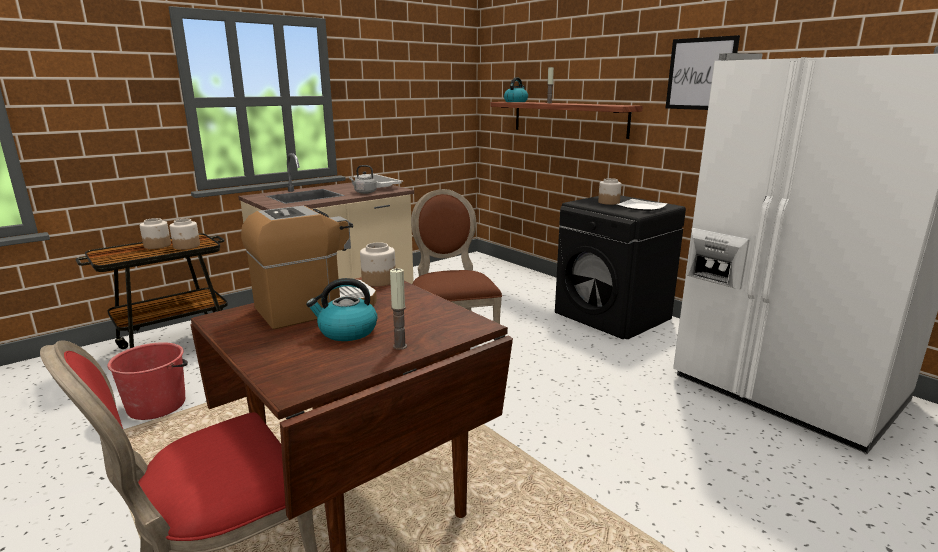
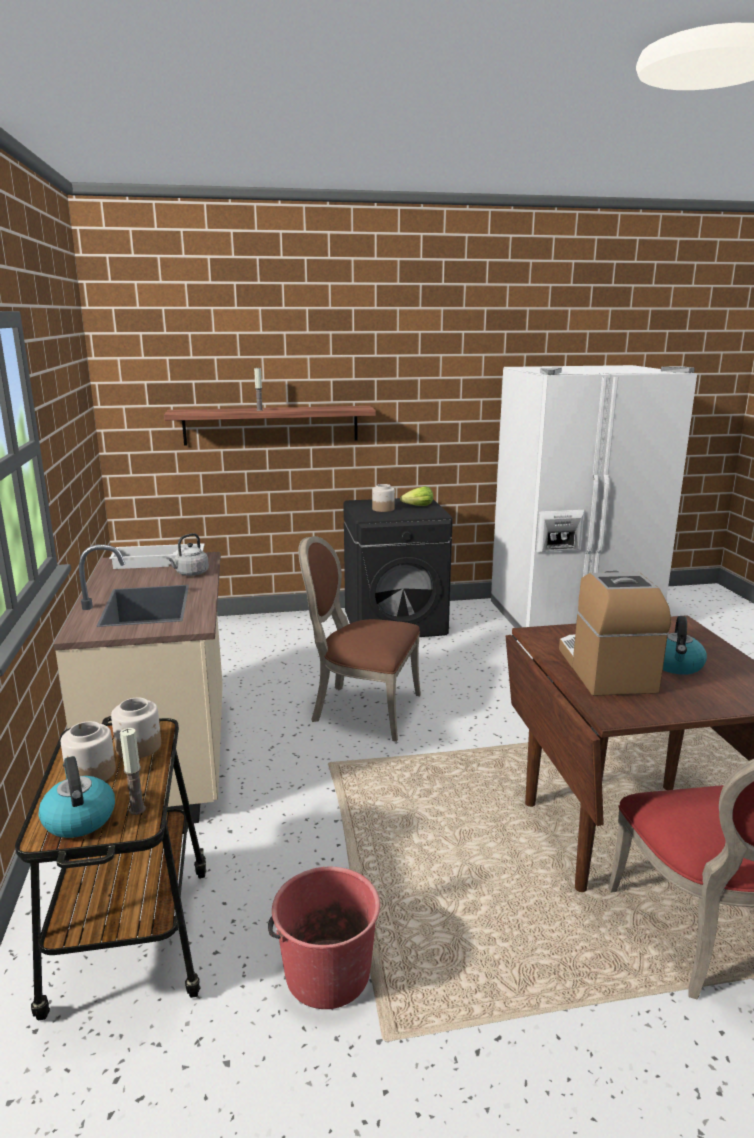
camera: 60 degrees left, 0 degrees up
(378, 281) = (543, 634): jar -> none
(400, 346) = (715, 652): candle -> candle (137, 809)
(516, 102) = (196, 411): kettle -> kettle (79, 818)
(641, 207) = (418, 506): plate -> lettuce
(700, 74) = (428, 374): picture -> none

